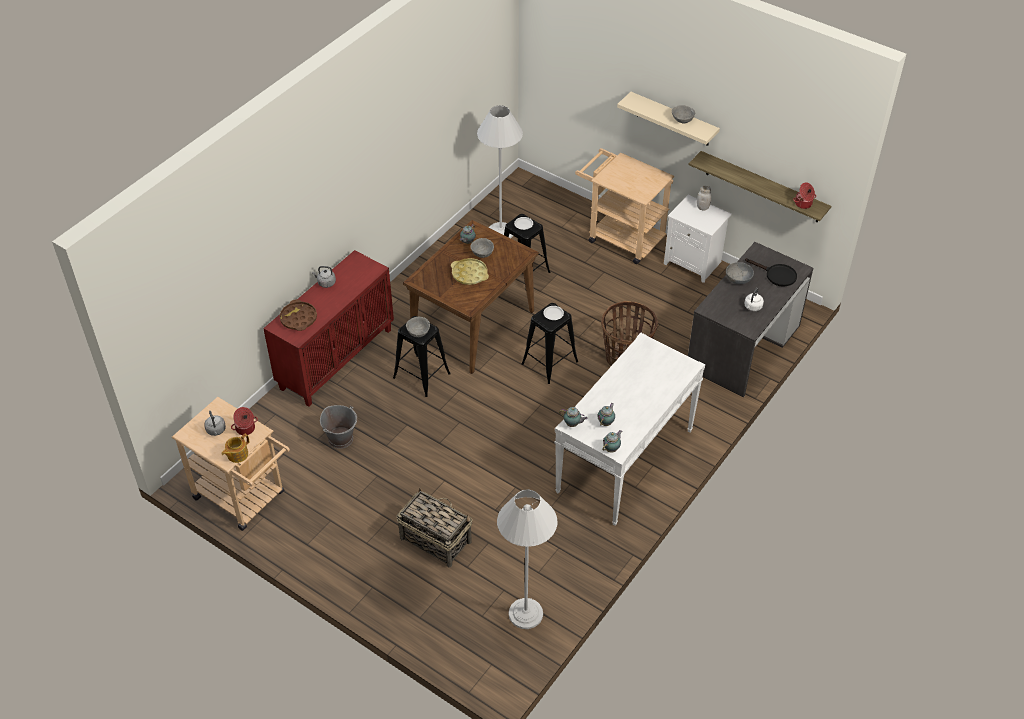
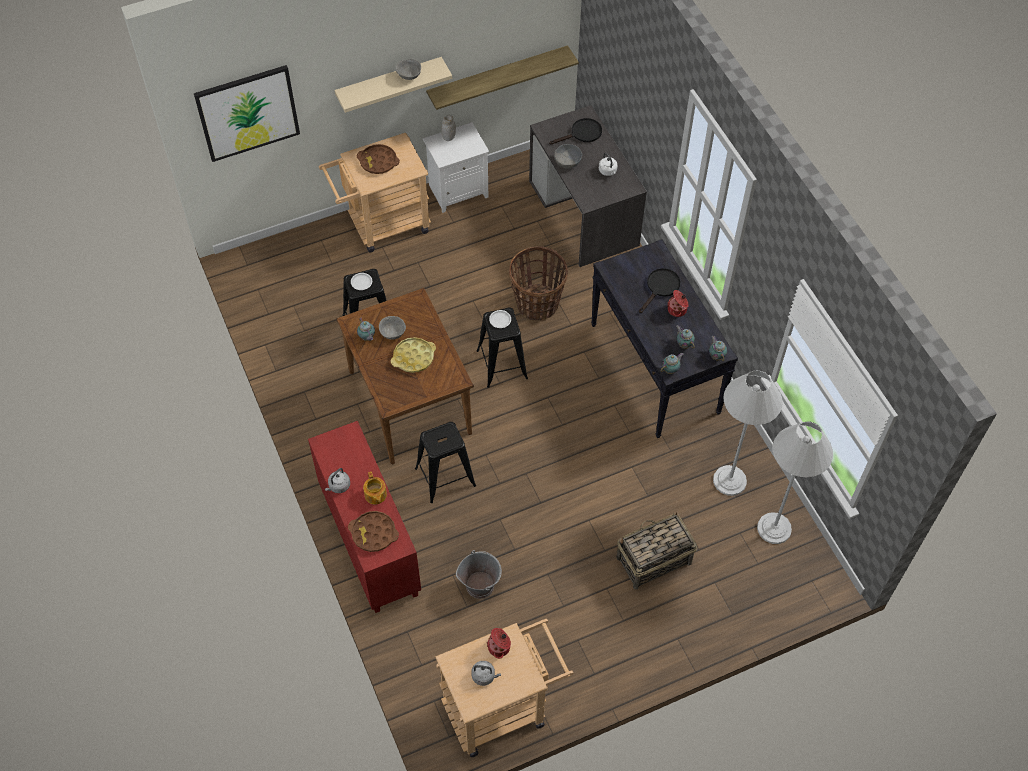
camera: 60 degrees left, 10 degrees up
(237, 454) = (530, 669): teapot -> teapot (375, 495)
(418, 332) = (447, 440): grey bowl -> none
(500, 232) = (299, 315): white floor lamp -> white floor lamp (729, 480)
(565, 60) = (248, 112): none -> picture
(625, 461) = (655, 368): white console table -> black console table
(631, 174) = (378, 162): none -> brown tray
(652, 384) = (660, 288): none -> black frying pan
(803, 204) = (552, 61): cooking pot -> cooking pot (677, 310)

